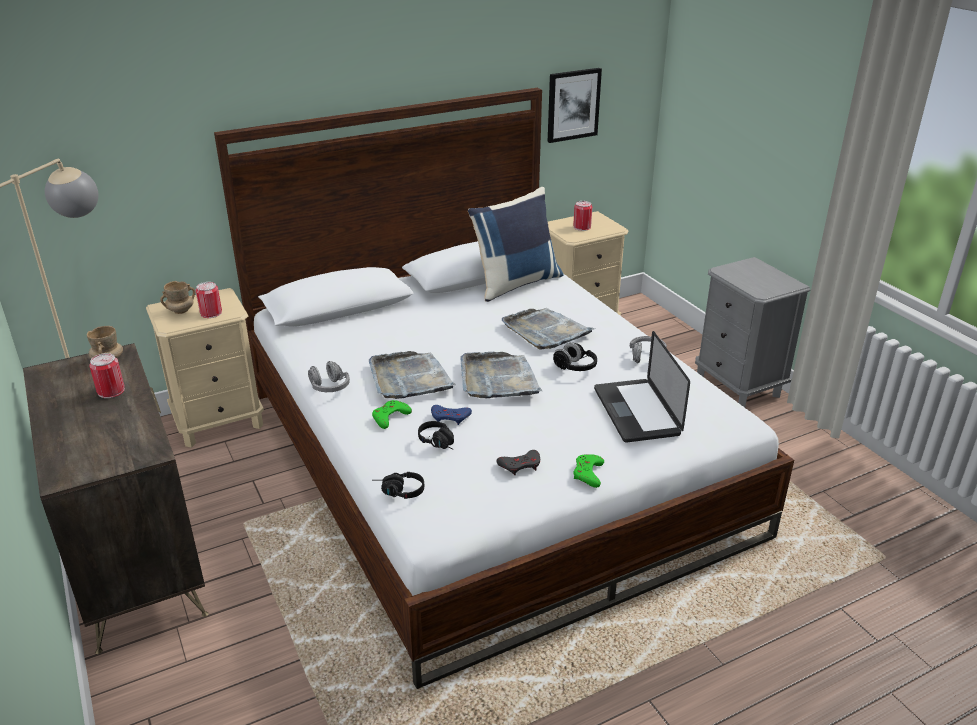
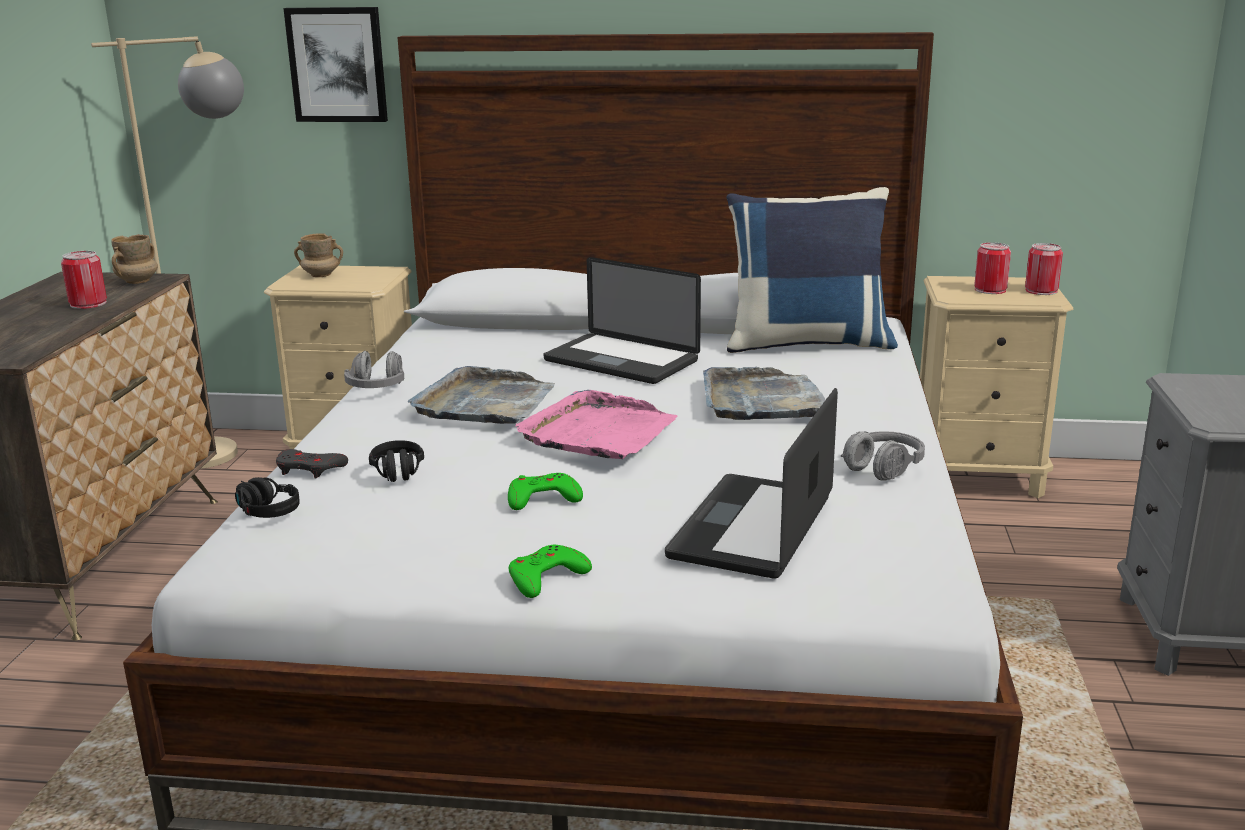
camera: 35 degrees right, 10 degrees down
(211, 313) = (346, 282): can -> can (1041, 290)
(390, 417) = (392, 434): green game controller -> green game controller (543, 498)
(438, 324) = (621, 361): none -> laptop
(450, 417) = (461, 453): blue game controller -> none
(498, 379) = (598, 432): grey tray -> pink tray
(520, 465) = (462, 533): grey game controller -> grey game controller (309, 469)
(573, 105) = (1009, 74): picture -> picture (337, 65)
(575, 367) = (740, 451): black headphones -> none

